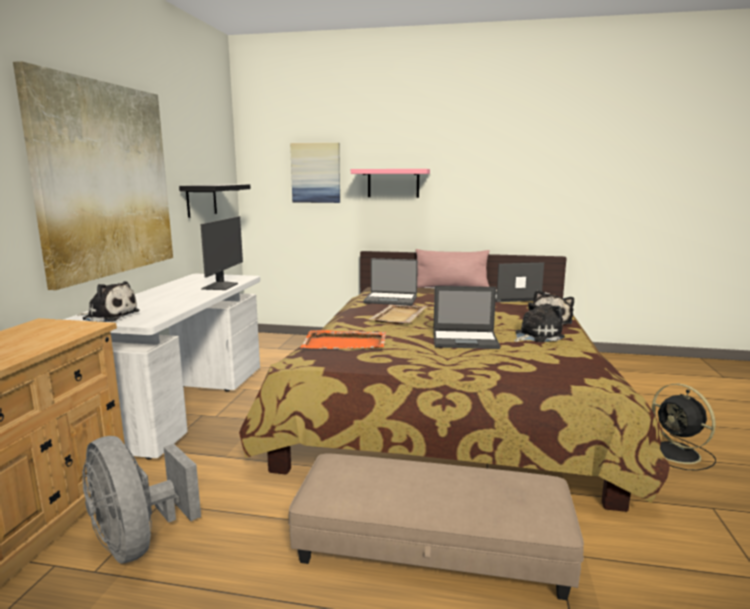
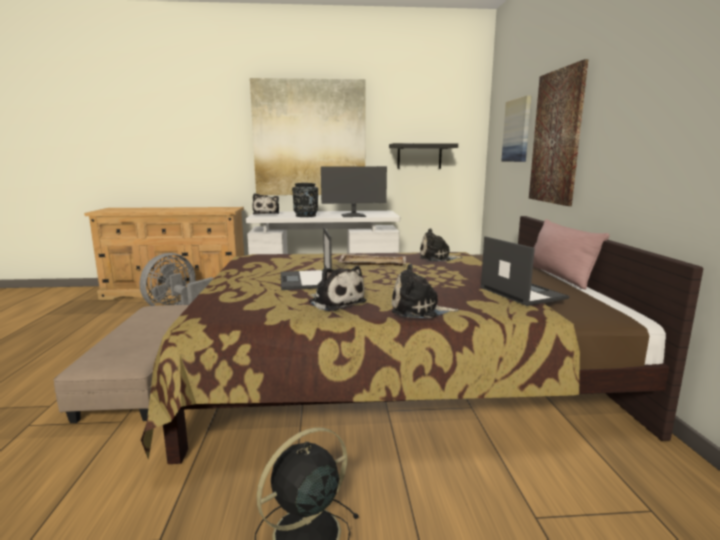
camera: 75 degrees right, 0 degrees up
(183, 301) = (306, 216): none -> black vase
(345, 343) = (285, 257): orange tray -> none
(391, 300) = (437, 258): laptop -> plush toy
(393, 183) = (557, 137): pink shelf -> picture

